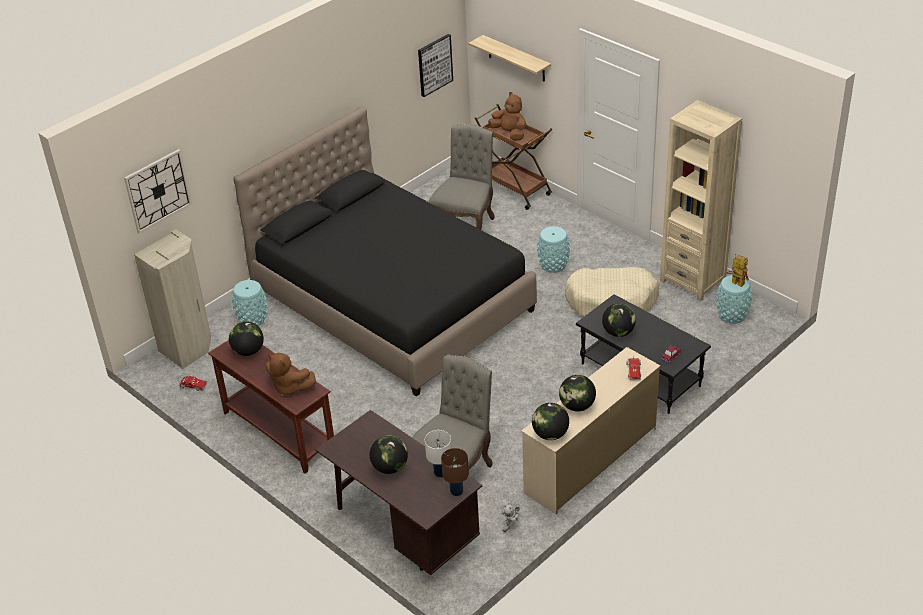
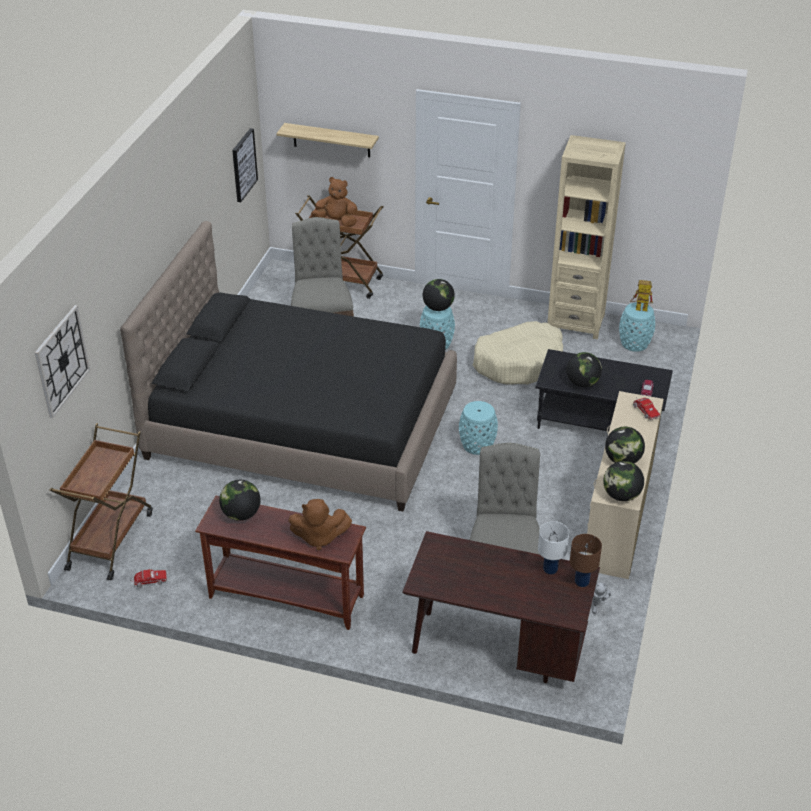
camera: 30 degrees left, 0 degrees up
(188, 347) = (111, 541): beige cabinet -> brown cart
(252, 319) = (163, 488): turquoise stool -> turquoise stool (477, 445)
(390, 467) = (496, 582): globe -> globe (438, 308)

